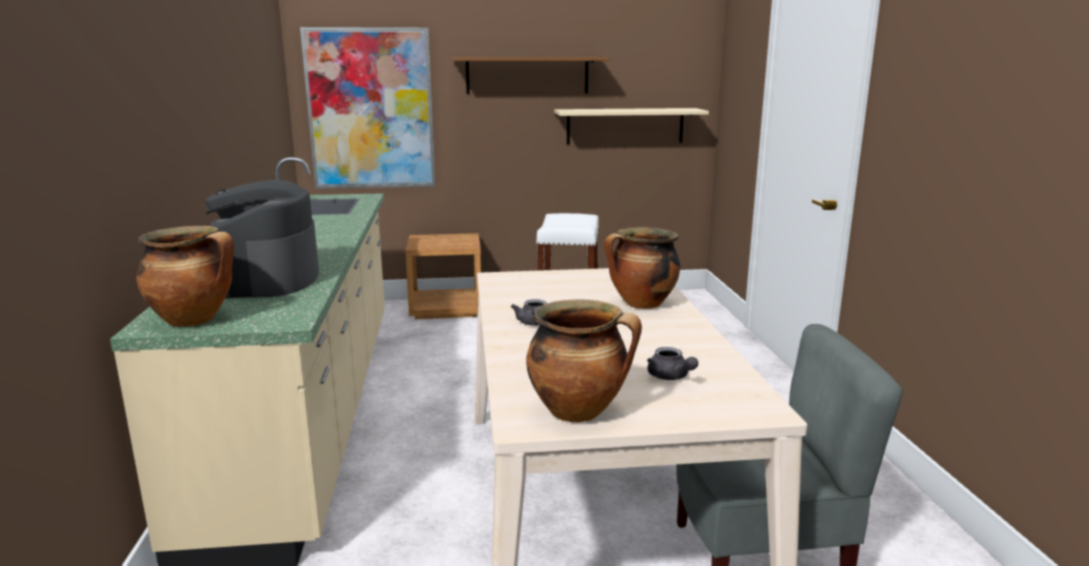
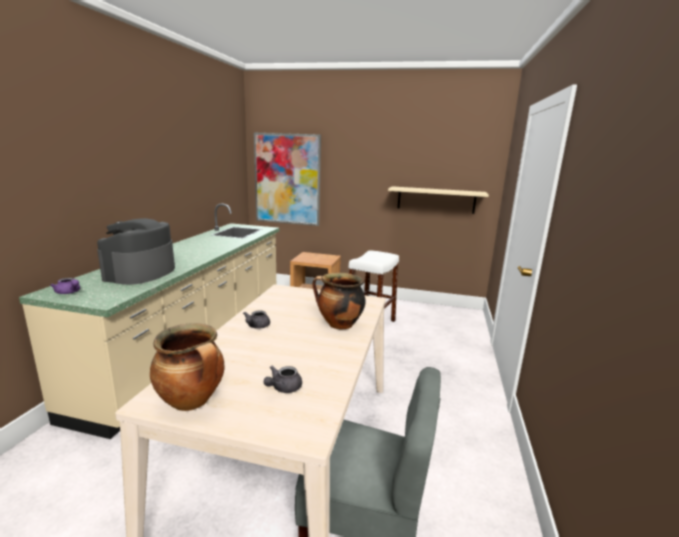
camera: 20 degrees right, 0 degrees up
(195, 320) = (69, 292): cooking pot -> purple teapot
(527, 75) = (376, 164): brown shelf -> none
(670, 377) = (283, 388): grey teapot -> grey teapot turned 45 degrees clockwise

